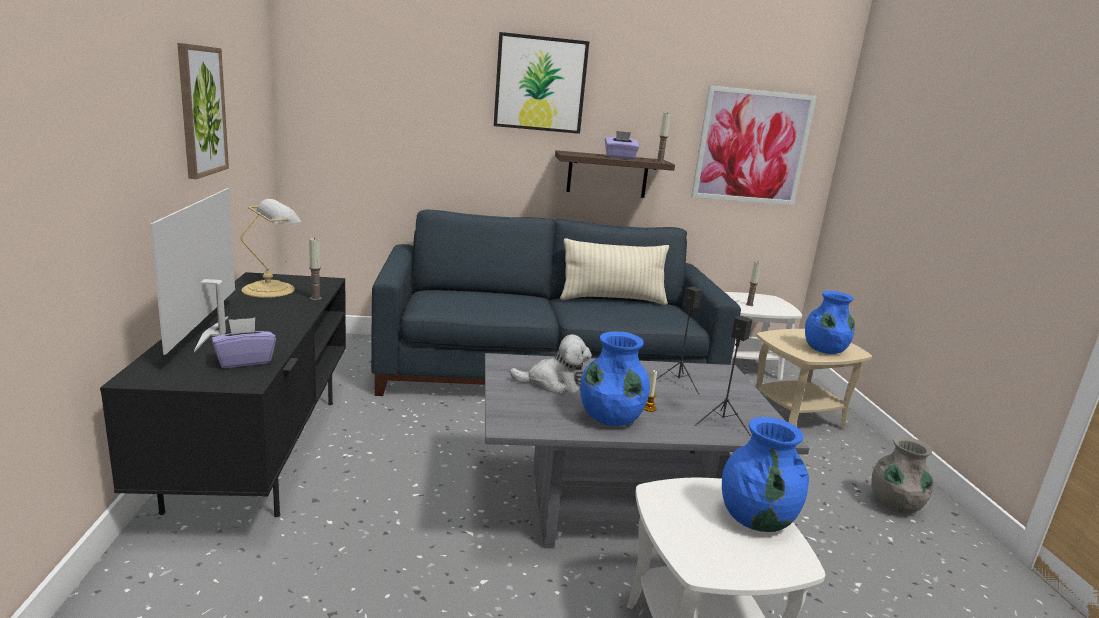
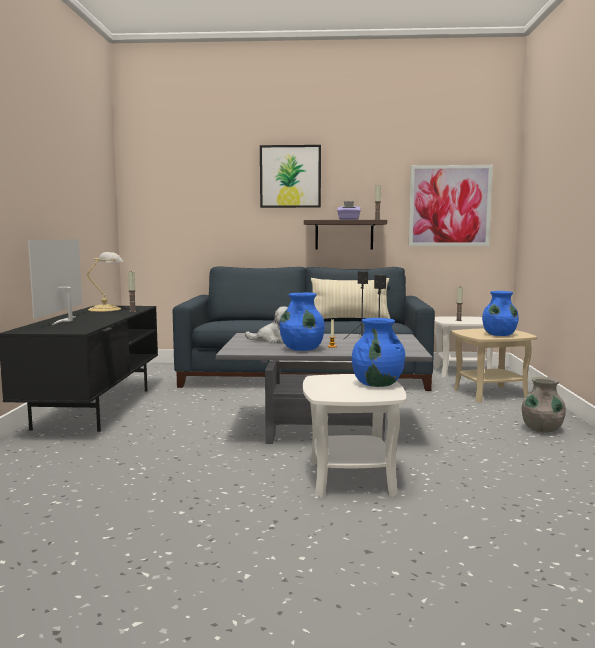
camera: 10 degrees right, 10 degrees down
(201, 111) = (65, 198): picture -> none
(244, 361) = (79, 326): purple tissue box -> none

